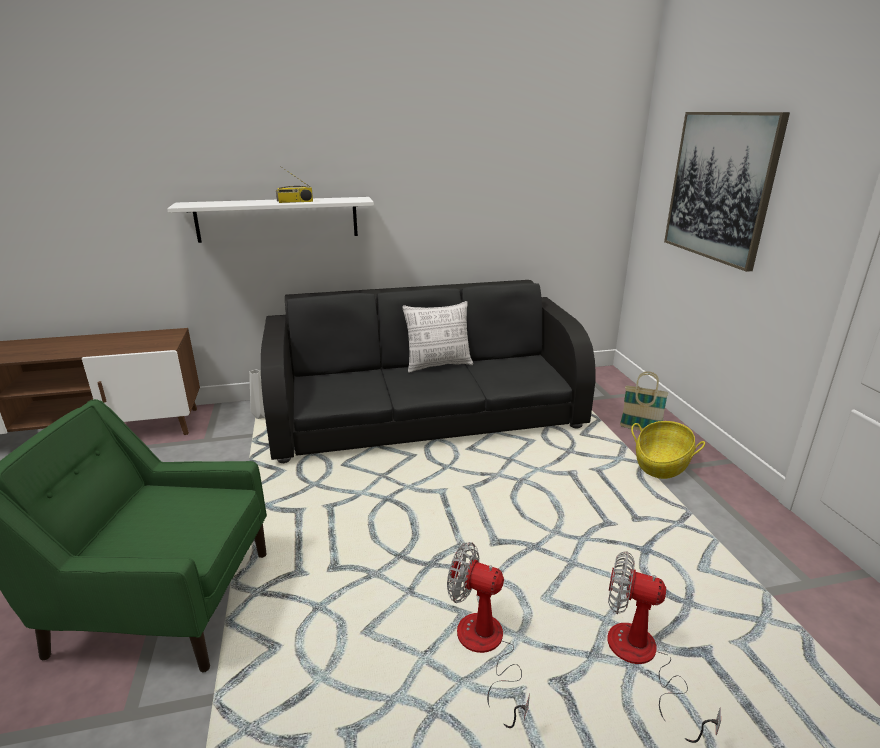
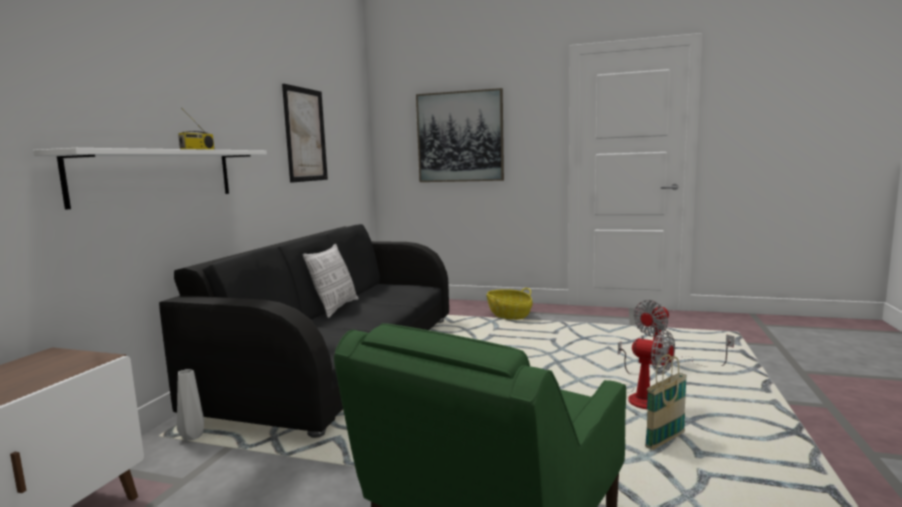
camera: 60 degrees left, 15 degrees down
(485, 649) = (641, 397): fan -> fan turned 105 degrees counterclockwise
(488, 173) = (305, 135): none -> picture
(640, 429) = (467, 310): basket -> basket (665, 441)

